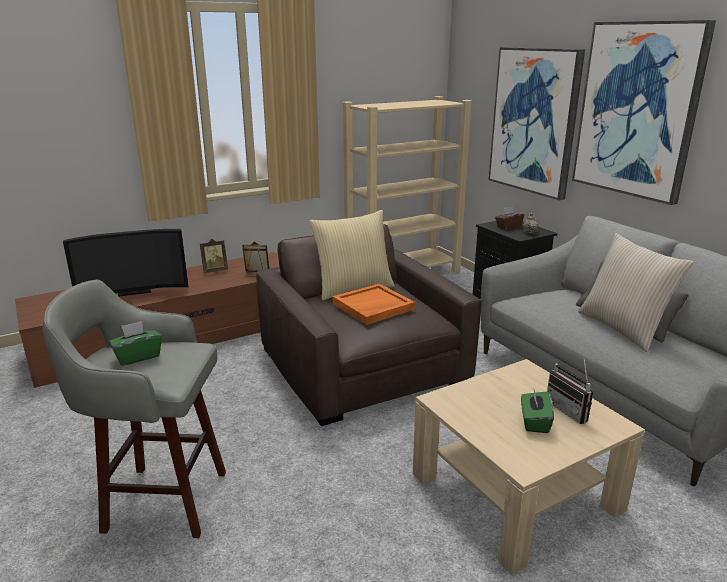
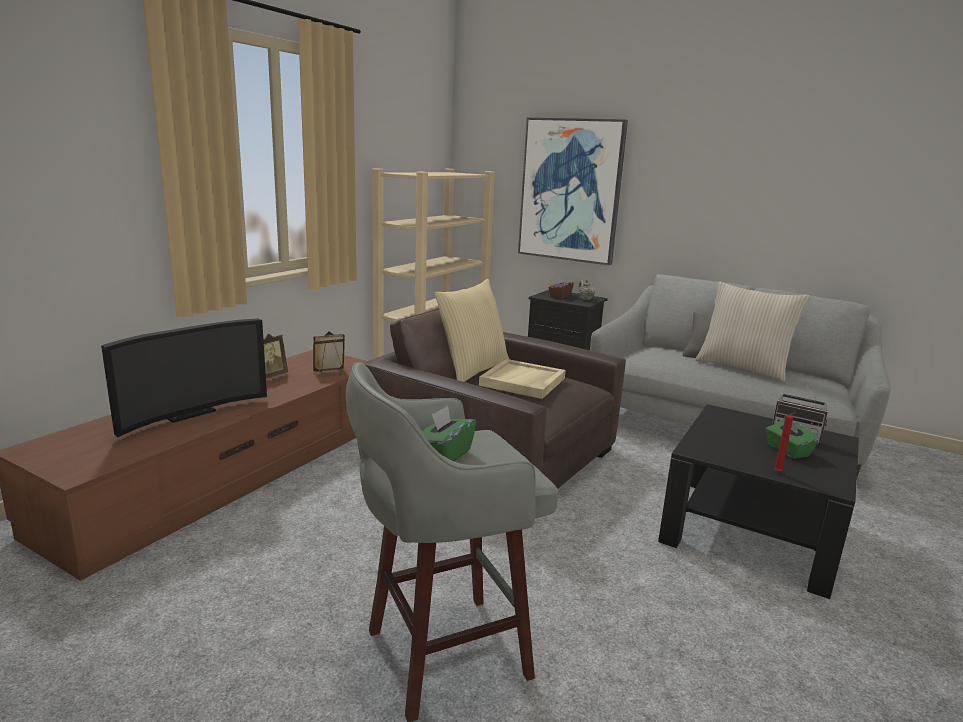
camera: 30 degrees left, 5 degrees down
(373, 307) = (523, 382): orange tray -> beige tray
(487, 440) = (778, 473): none -> red candle
(515, 491) = (751, 531): beige coffee table -> black coffee table
(637, 110) = (689, 175): picture -> none

